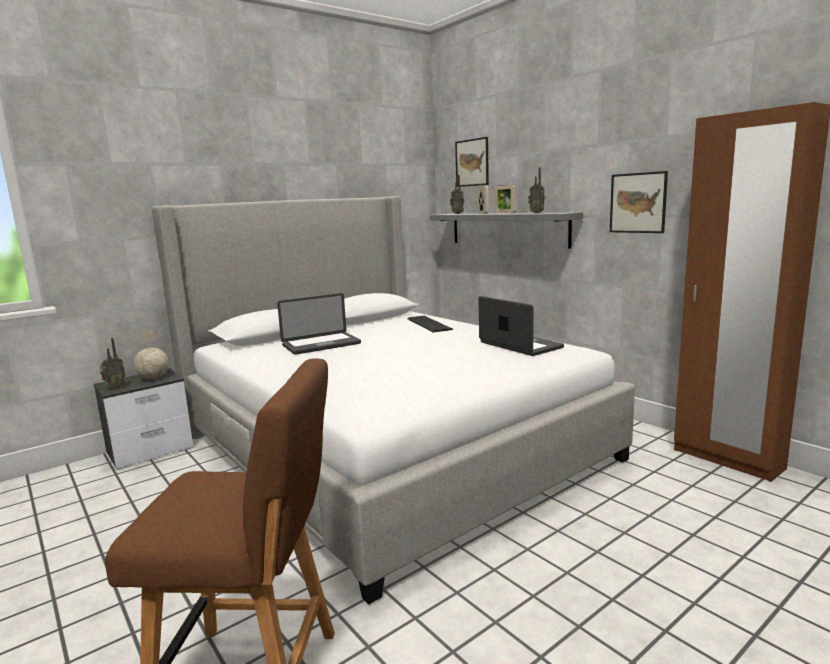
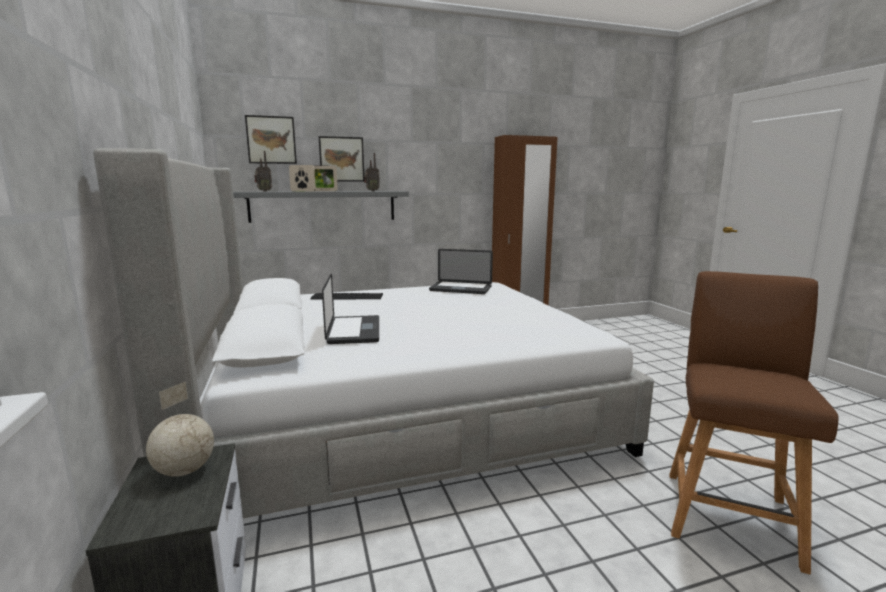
camera: 70 degrees left, 0 degrees up
(114, 388) = (182, 513): radio -> none
(520, 345) = (460, 289): laptop -> laptop turned 150 degrees counterclockwise
(638, 203) = (445, 185): picture -> picture (341, 159)

